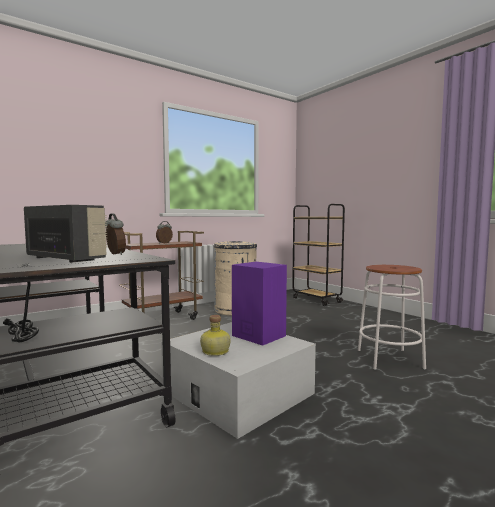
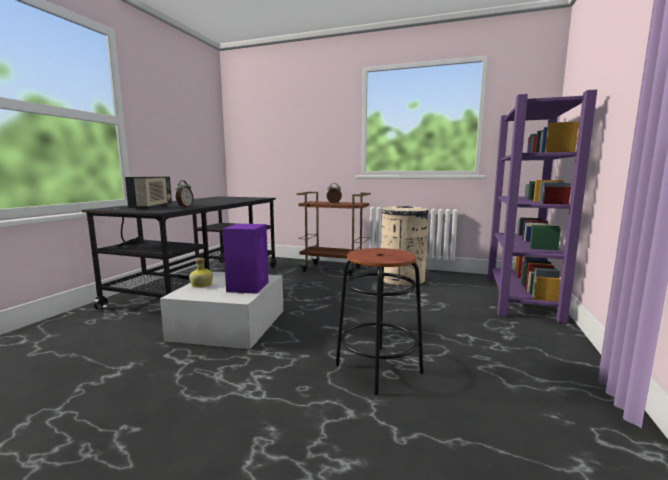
camera: 55 degrees right, 5 degrees up
(317, 300) = (521, 297): brown cart -> purple bookcase
(389, 359) = (378, 368): white stool -> black stool

